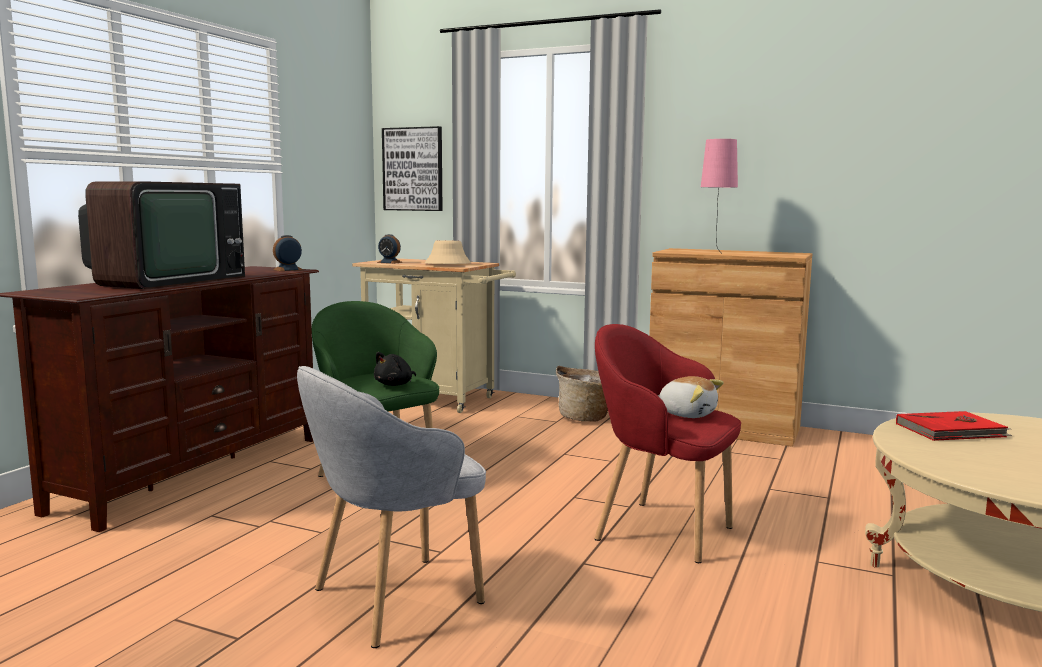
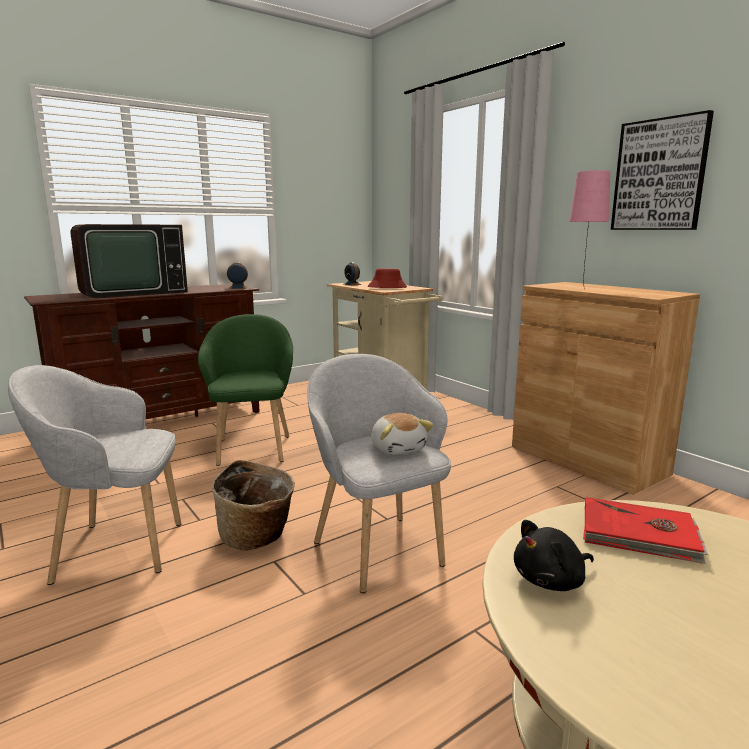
camera: 30 degrees right, 5 degrees up
(395, 384) = (248, 382): black plush toy -> black plush toy (551, 580)
(413, 169) = (392, 210): picture -> picture (659, 175)
(447, 264) = (387, 287): beige hat -> red hat
(586, 418) = (473, 428): basket -> basket (257, 537)
(660, 530) = (377, 549): red armchair -> grey armchair

